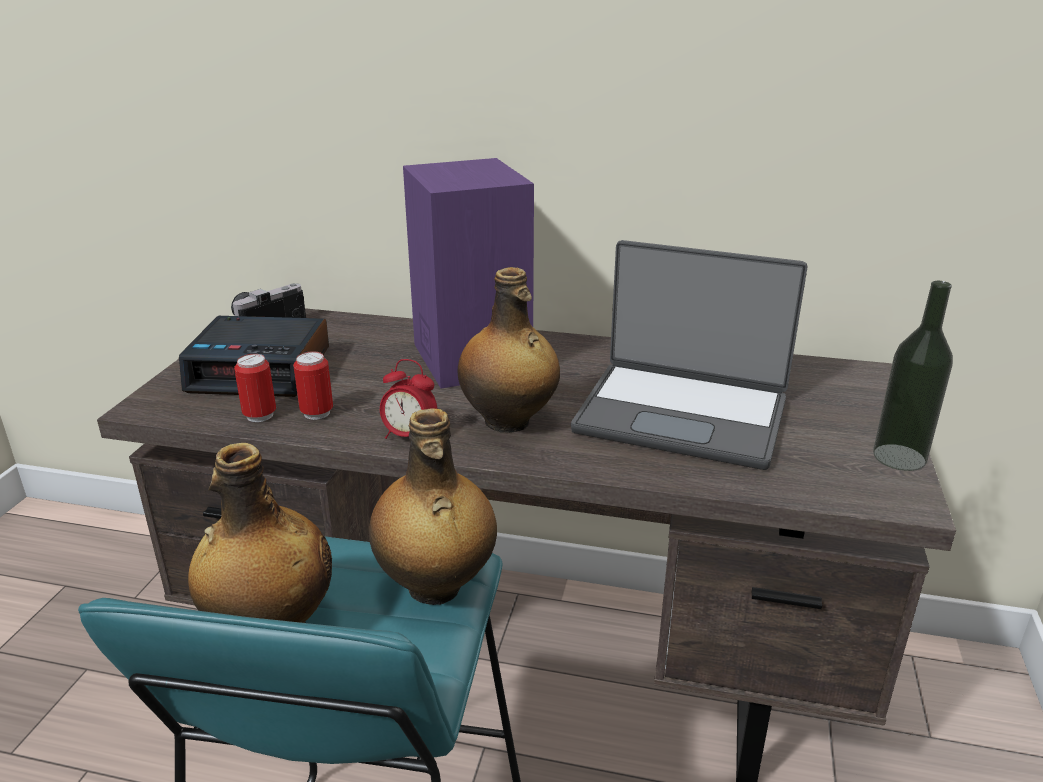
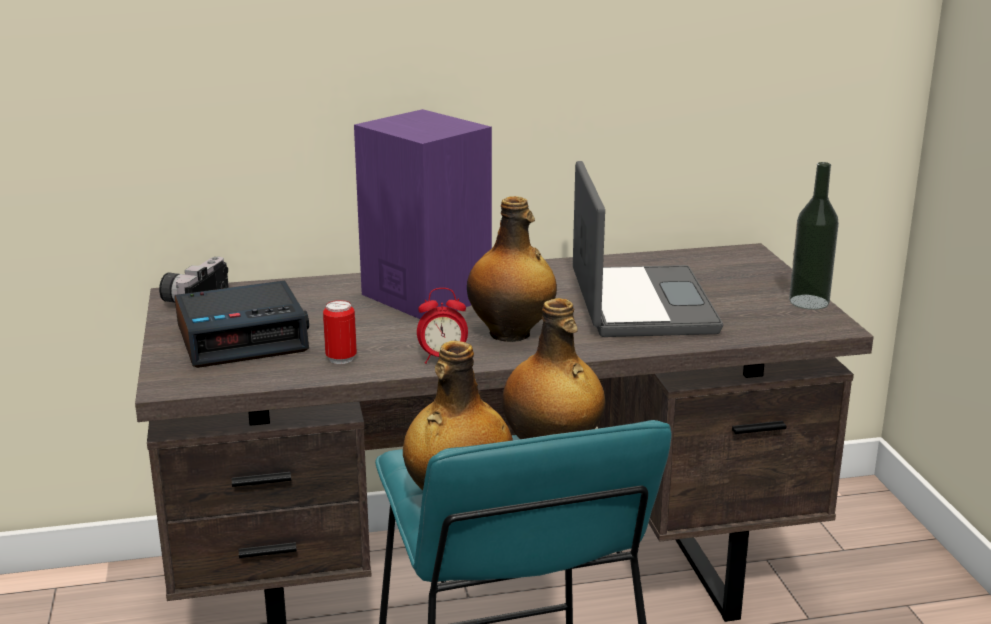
camera: 25 degrees left, 5 degrees down
(260, 415) = (291, 370): can -> none
(682, 415) = (639, 304): laptop -> laptop turned 90 degrees counterclockwise

